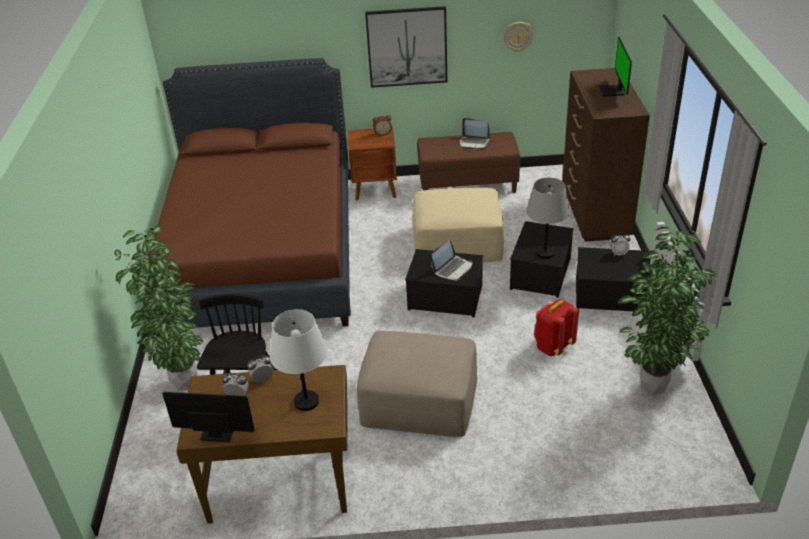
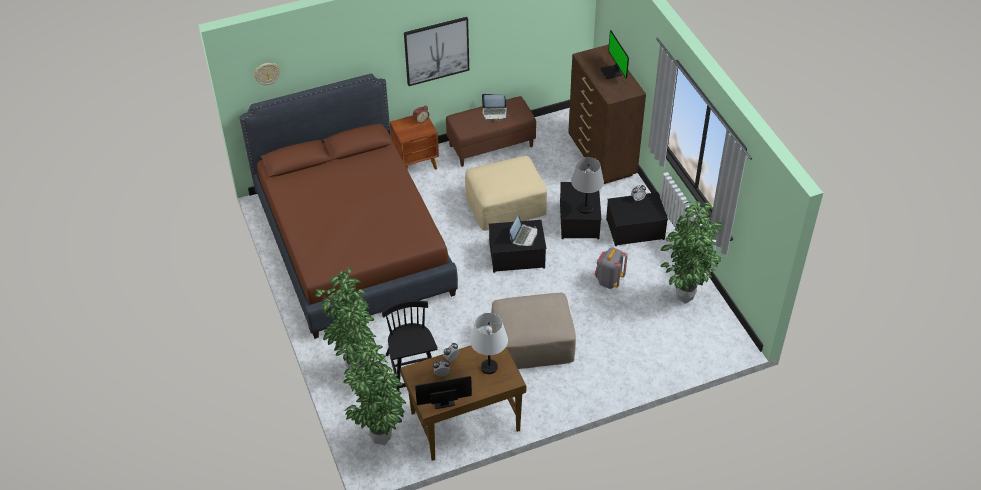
camera: 20 degrees left, 10 degrees up
(157, 476) = (378, 439): none -> potted plant
(518, 36) = (523, 26): wall clock -> wall clock (267, 73)
(553, 346) = (609, 280): red backpack -> grey backpack

